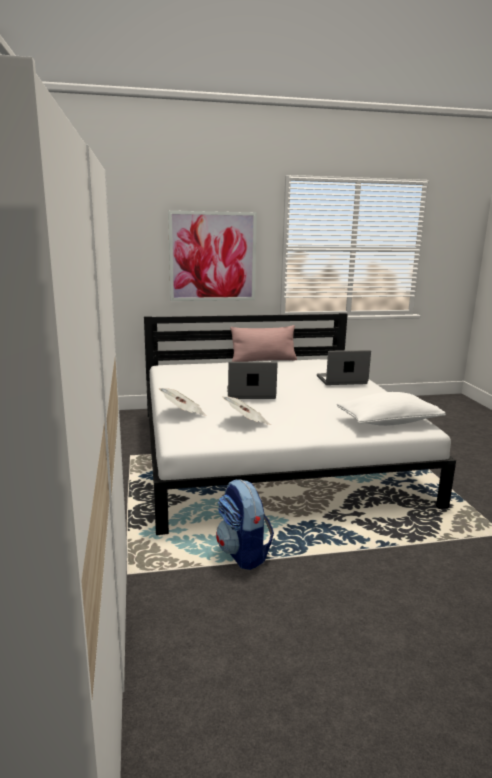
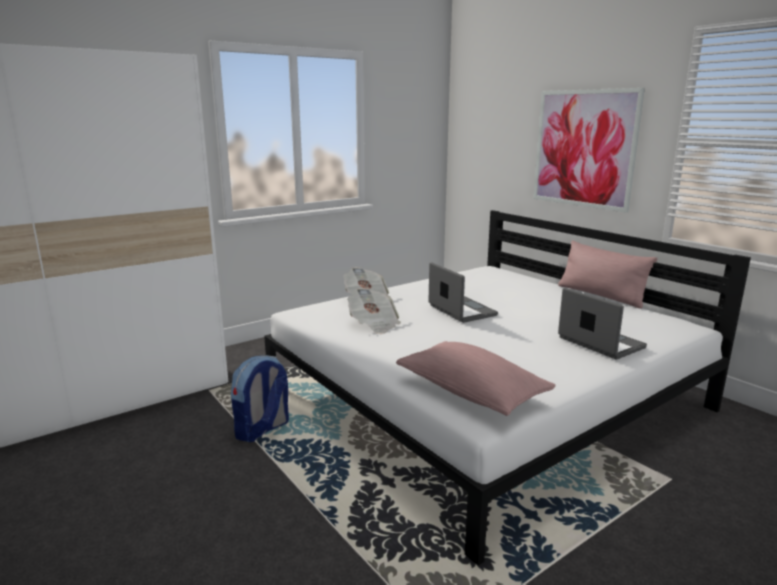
camera: 65 degrees right, 0 degrees up
(388, 422) = (471, 393): white pillow -> pink pillow

